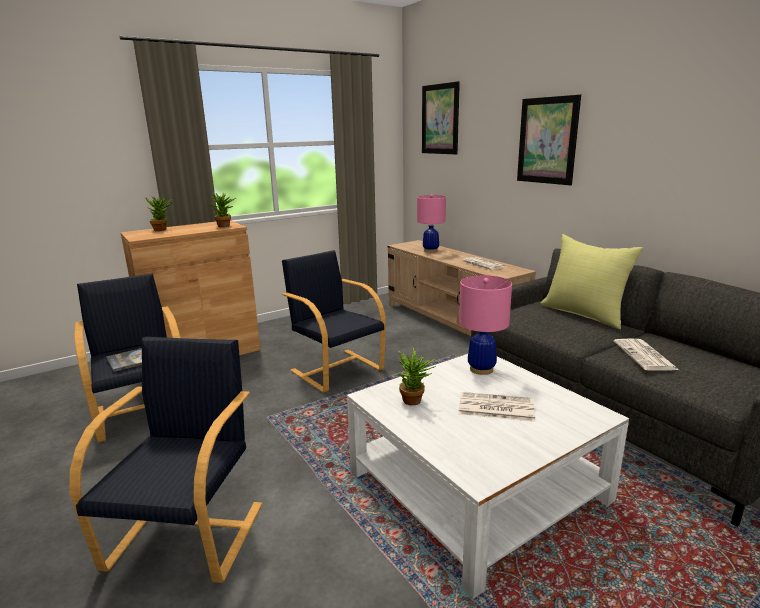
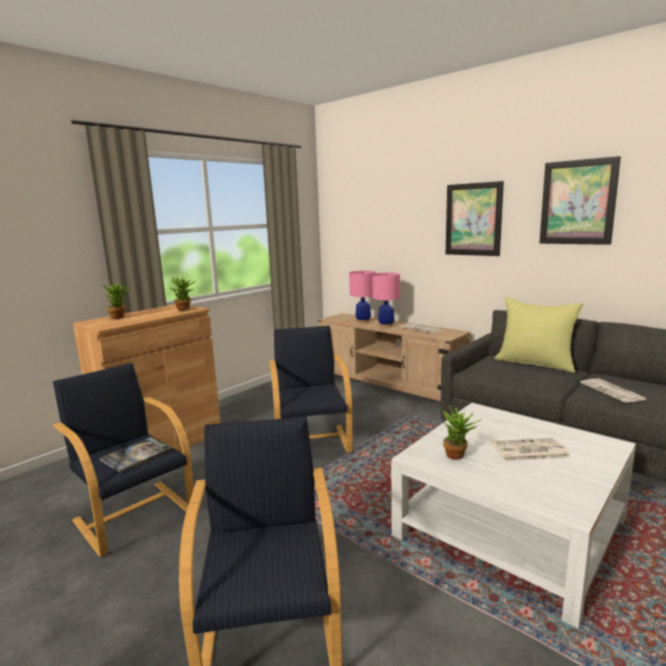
camera: 15 degrees left, 5 degrees down
(336, 369) = (312, 442): black armchair -> black armchair turned 45 degrees clockwise
(440, 119) = (361, 203): picture -> picture (577, 202)
(481, 369) = (487, 420): pink table lamp -> pink table lamp (386, 325)

